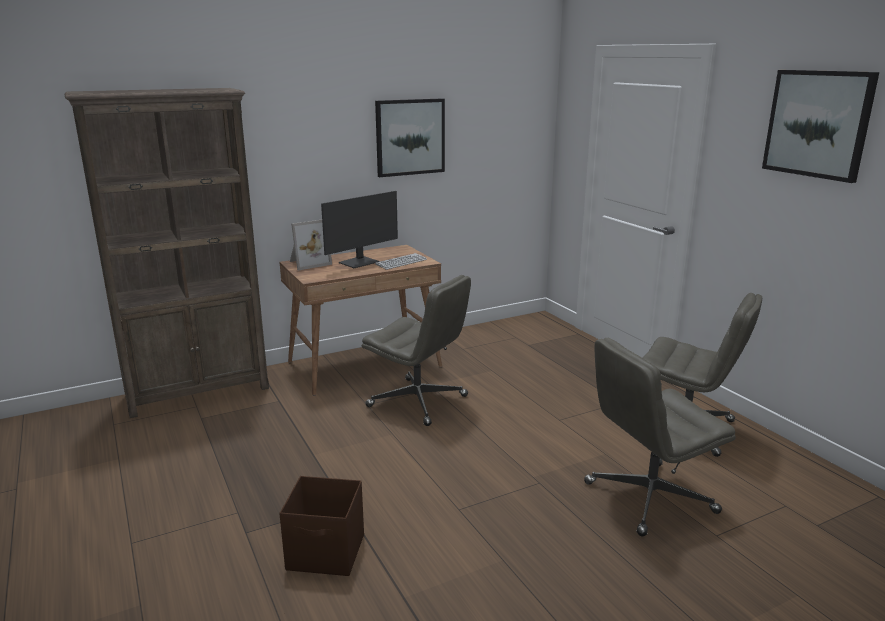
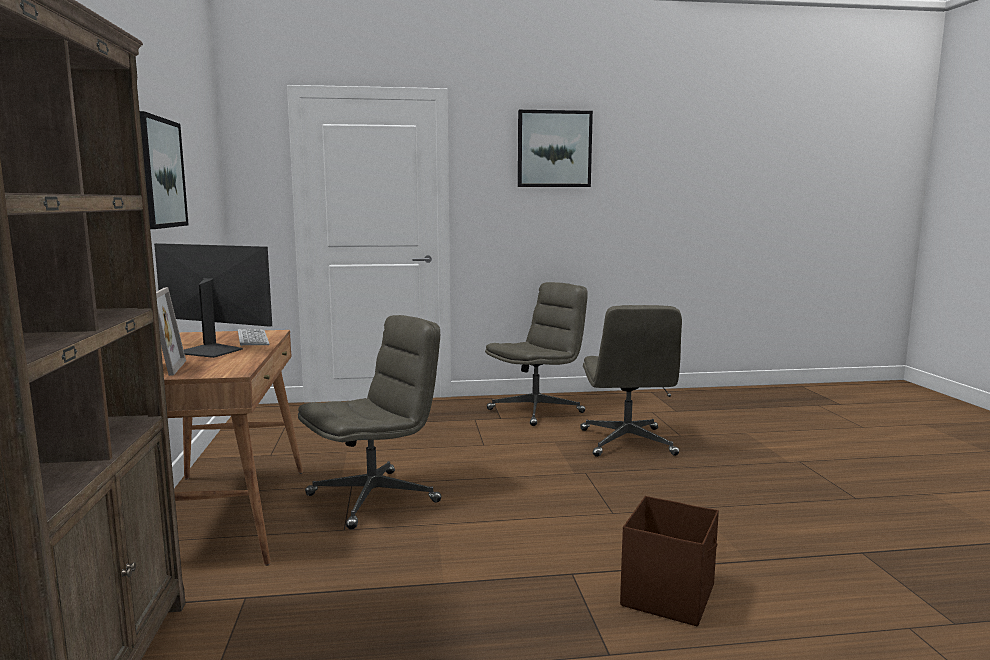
camera: 70 degrees left, 10 degrees down
(360, 262) = (210, 351): monitor -> monitor turned 45 degrees counterclockwise

